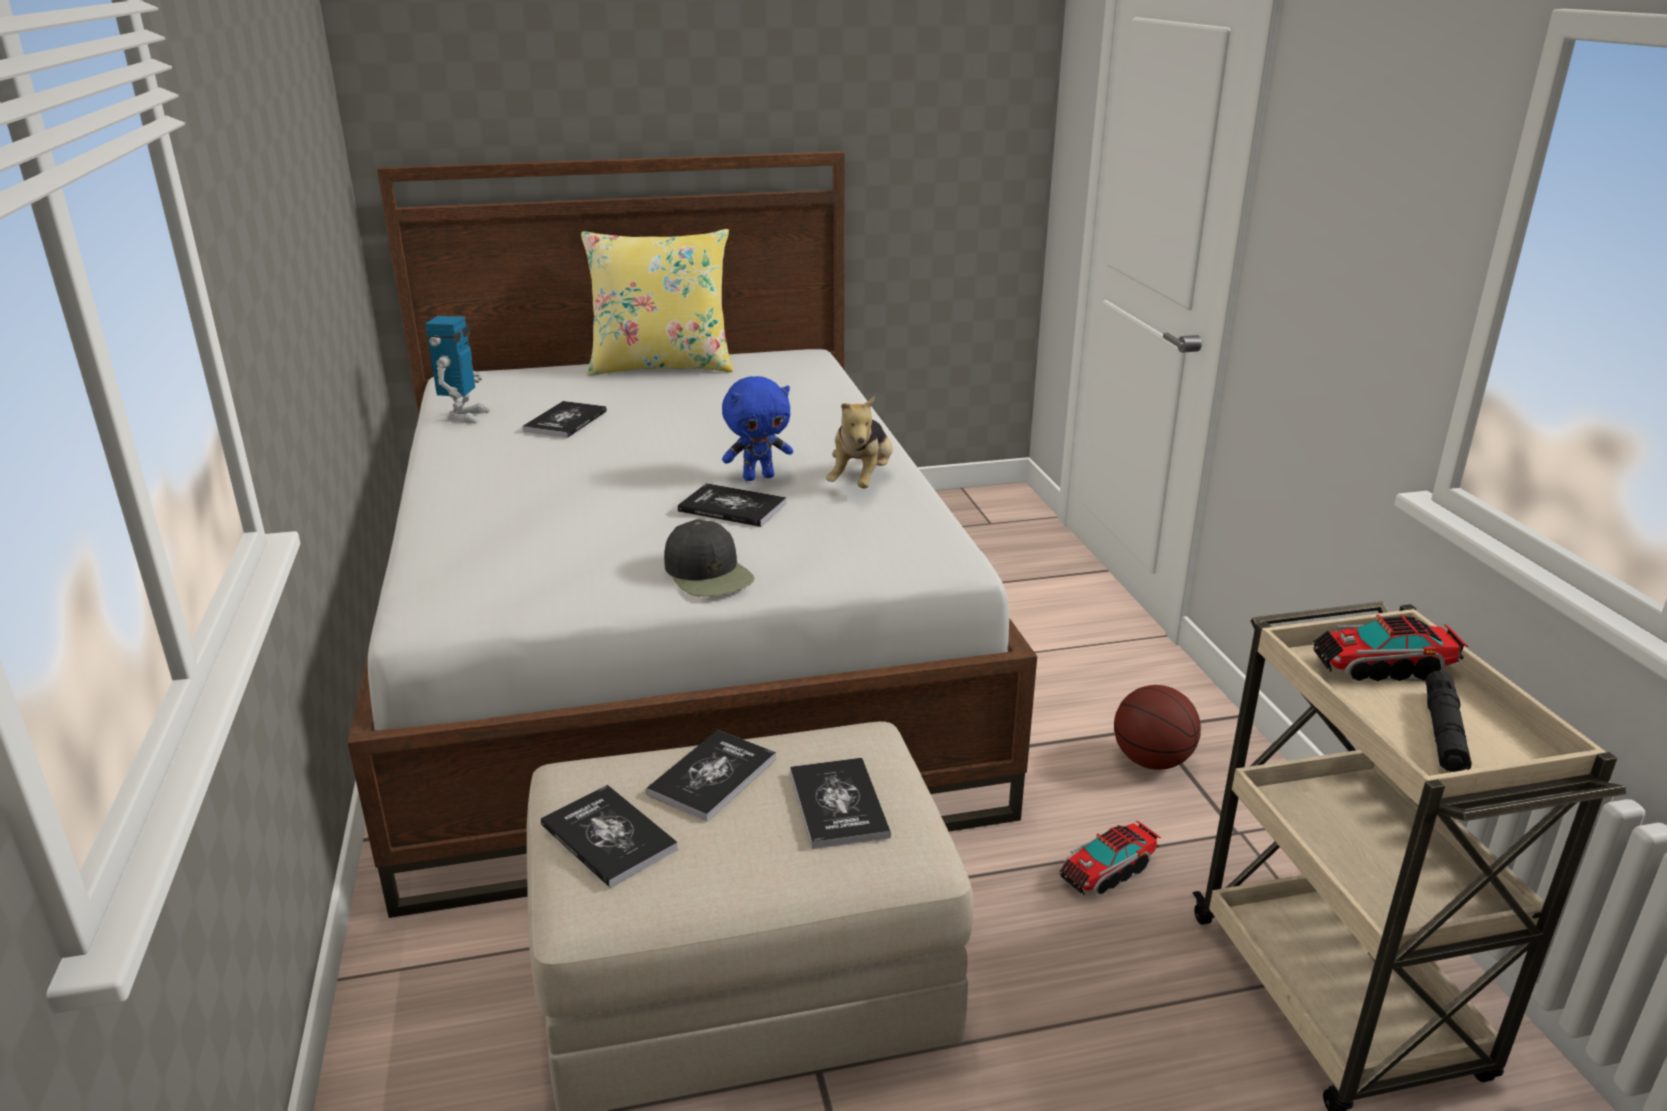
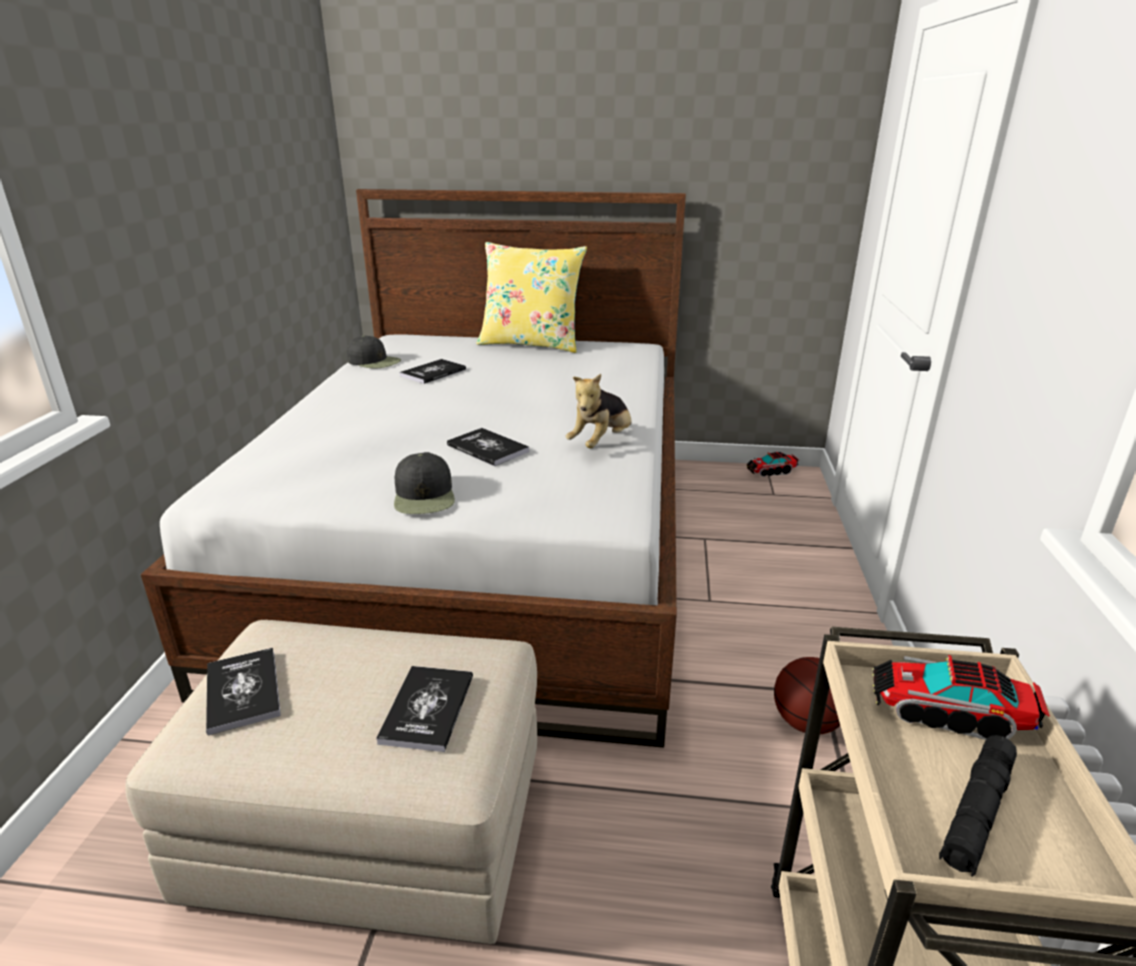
camera: 20 degrees right, 0 degrees up
(464, 416) = (374, 361): toy robot -> black cap
(712, 776) = (354, 659): book -> none
(758, 477) = (528, 429): blue plush toy -> none
(1107, 871) = (713, 816): toy truck -> toy truck (771, 471)

